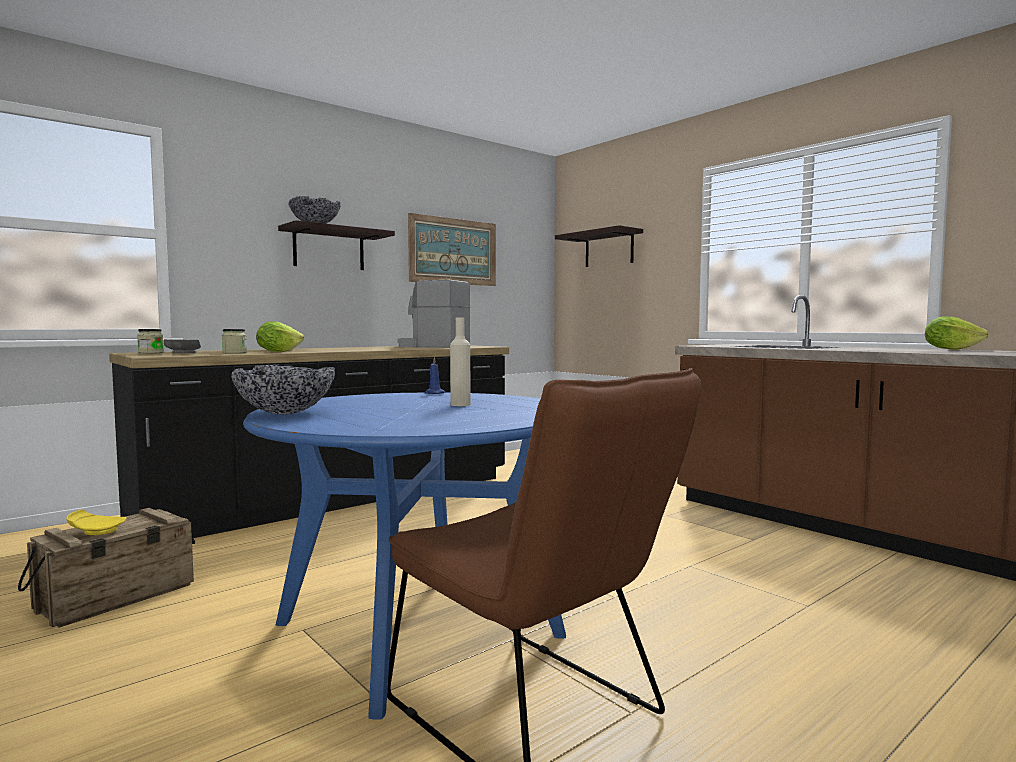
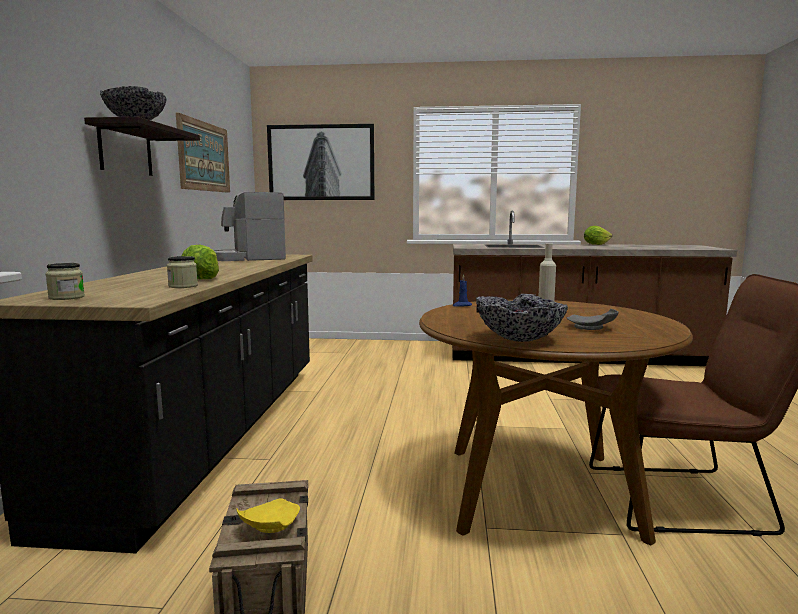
camera: 45 degrees left, 5 degrees up
(183, 353) = (120, 293): grey plate -> grey plate (592, 328)
(418, 629) = (539, 490): blue dining table -> brown dining table
(609, 249) = (321, 162): shelf -> picture

